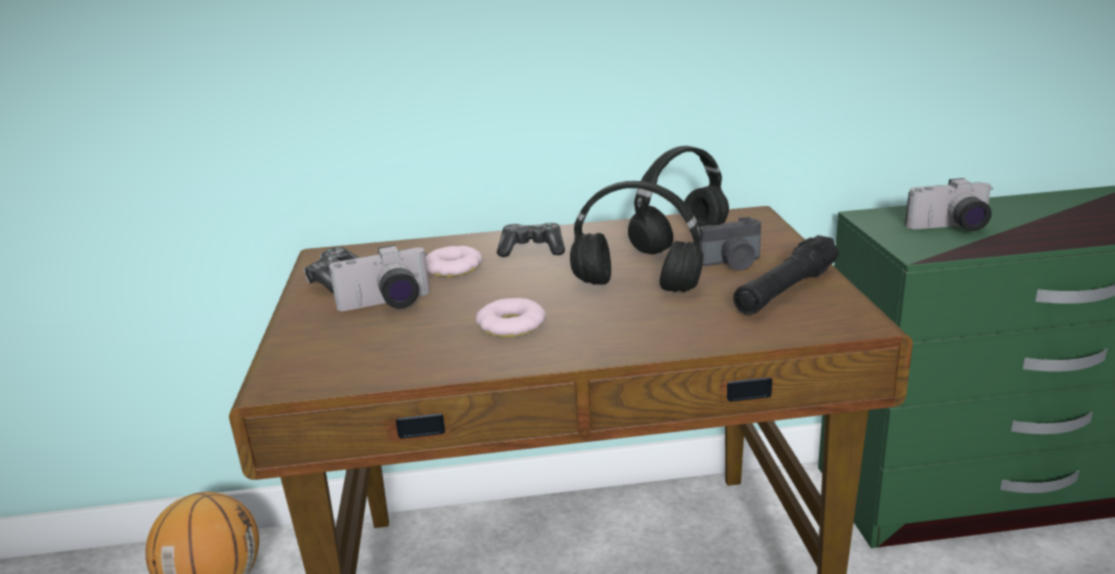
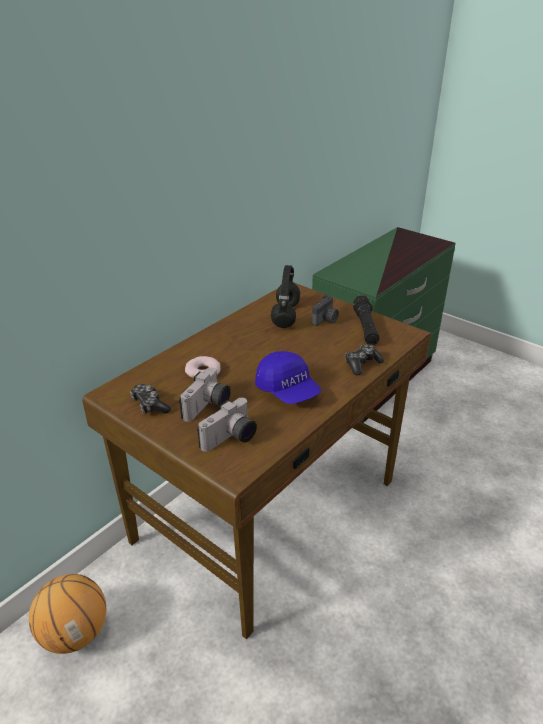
camera: 45 degrees left, 10 degrees up
(511, 325) = (288, 391): donut -> blue cap
(532, 250) = (225, 345): game controller -> game controller (362, 364)
(634, 287) = (306, 348): black headphones -> none
(951, 228) = (366, 271): camera -> camera (231, 439)

